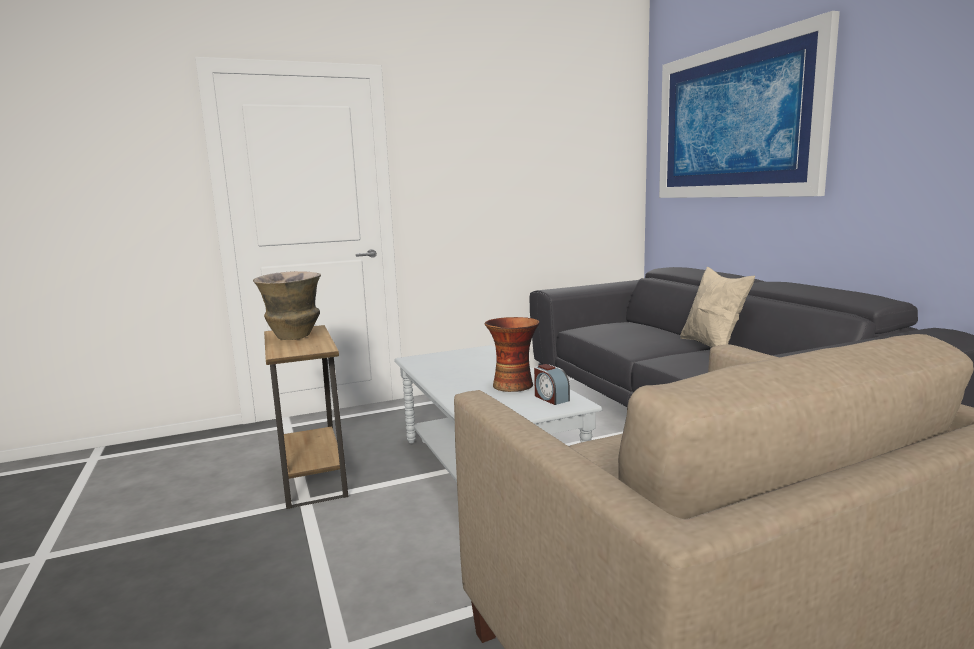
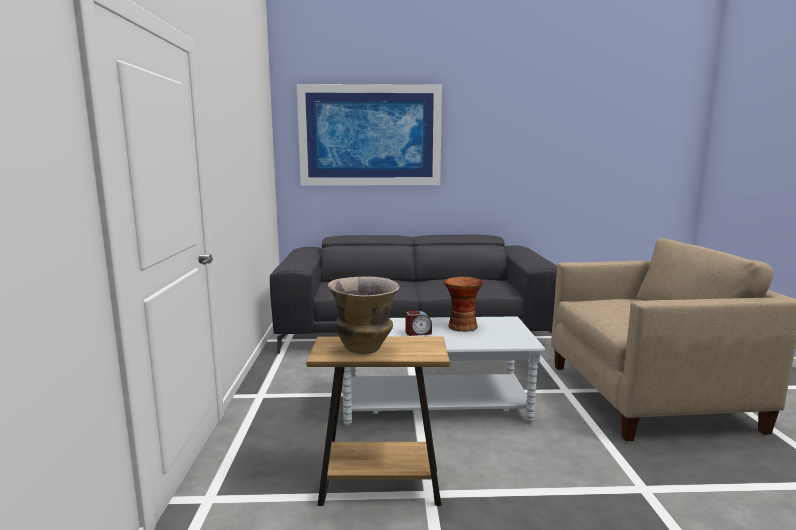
camera: 70 degrees left, 0 degrees up
(550, 398) = (496, 323): alarm clock -> alarm clock (418, 333)
(712, 346) = (419, 280): beige pillow -> none

